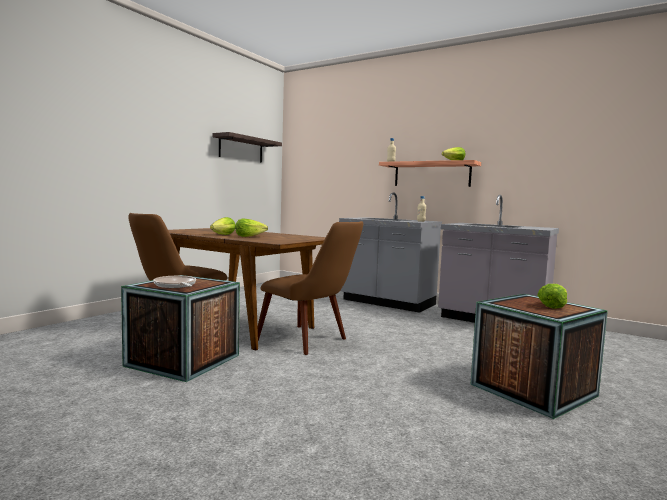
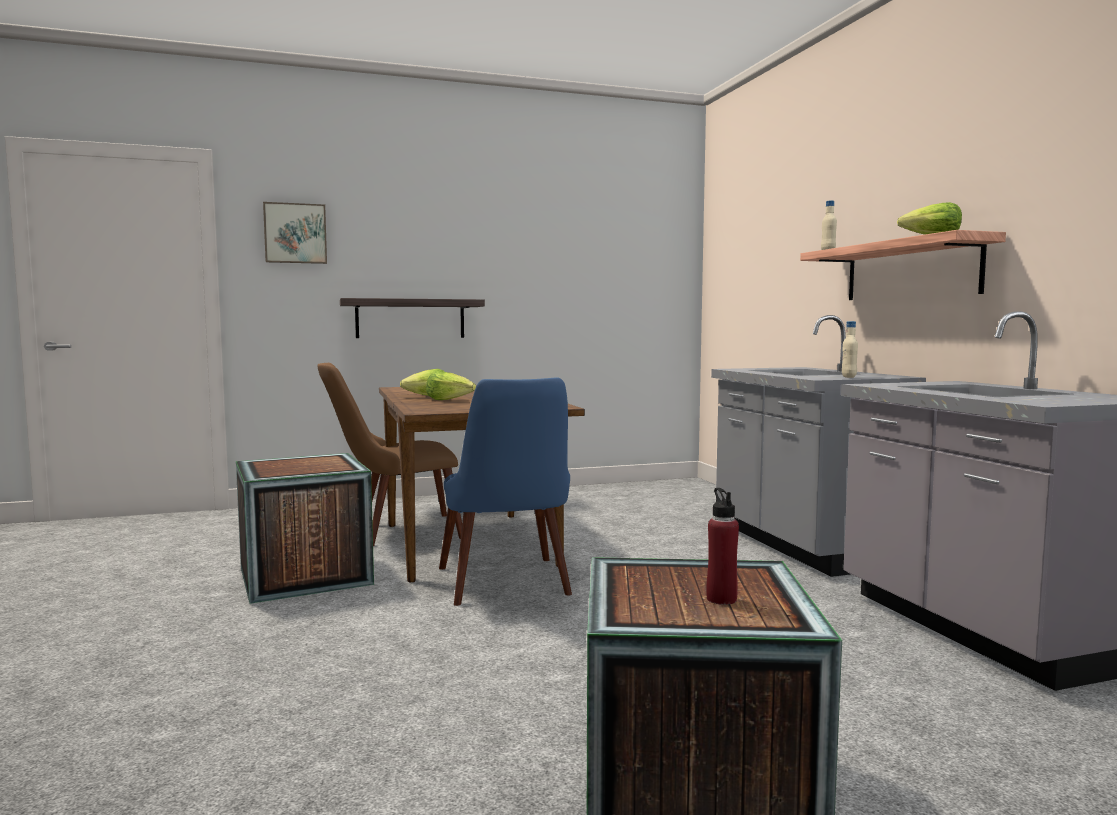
camera: 40 degrees right, 0 degrees up
(56, 111) = (295, 233): none -> picture
(175, 285) = (283, 467): frying pan -> none
(241, 149) = (605, 252): shelf -> shelf (410, 318)
(311, 341) = (508, 587): brown chair -> blue chair
(552, 306) = (721, 599): lettuce -> red bottle

